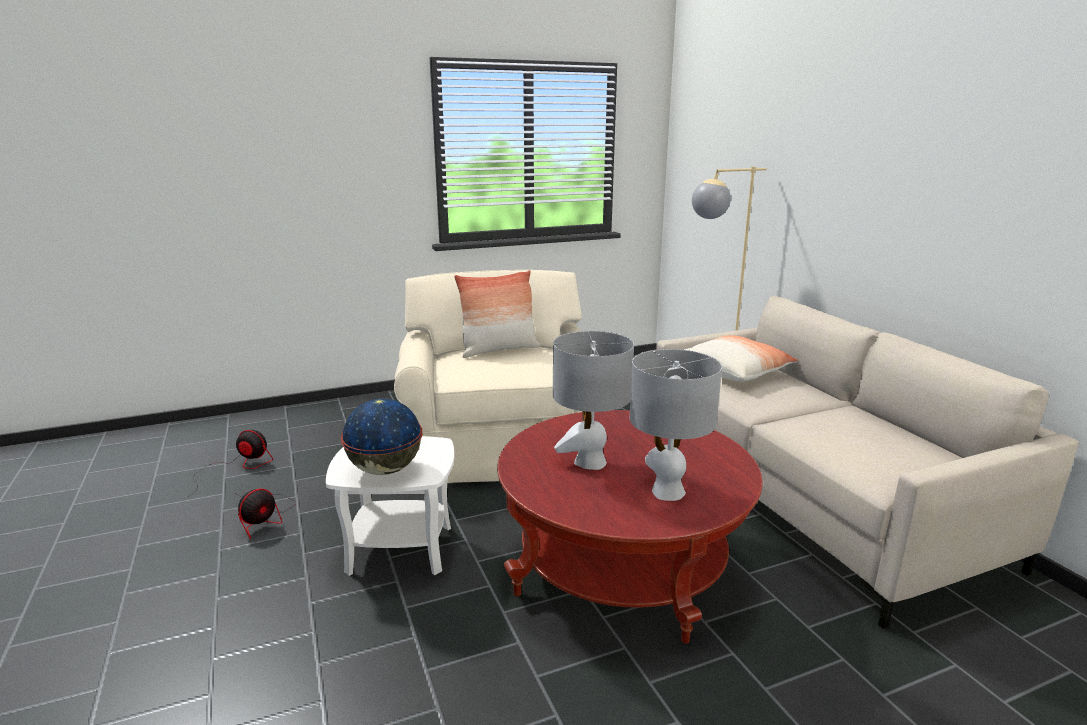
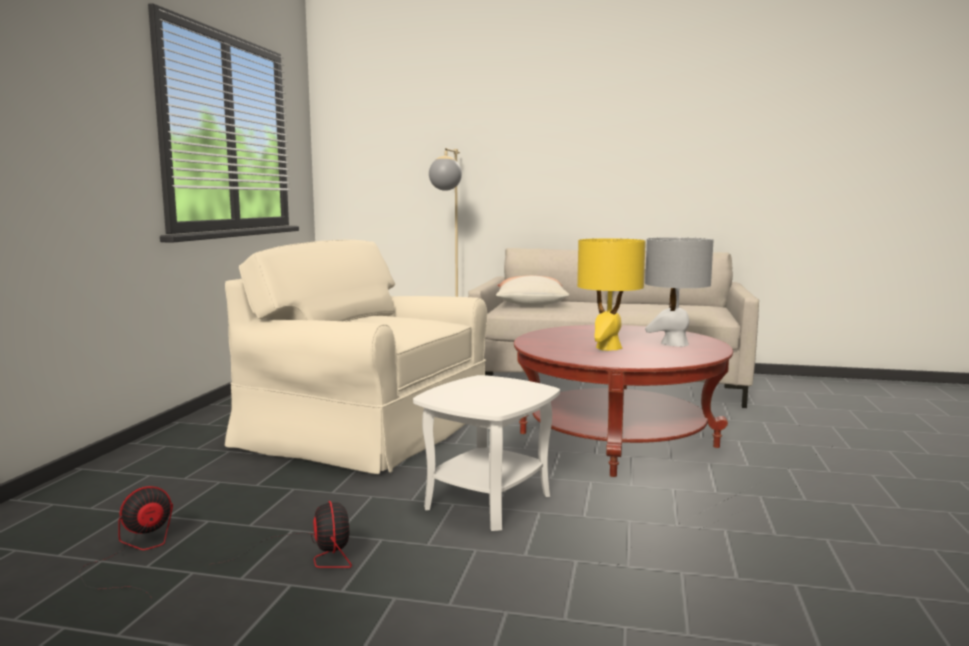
camera: 55 degrees left, 10 degrees down
(385, 470) = (506, 397): globe -> none
(499, 350) = (366, 319): pillow -> none
(590, 462) = (608, 348): grey table lamp -> yellow table lamp

